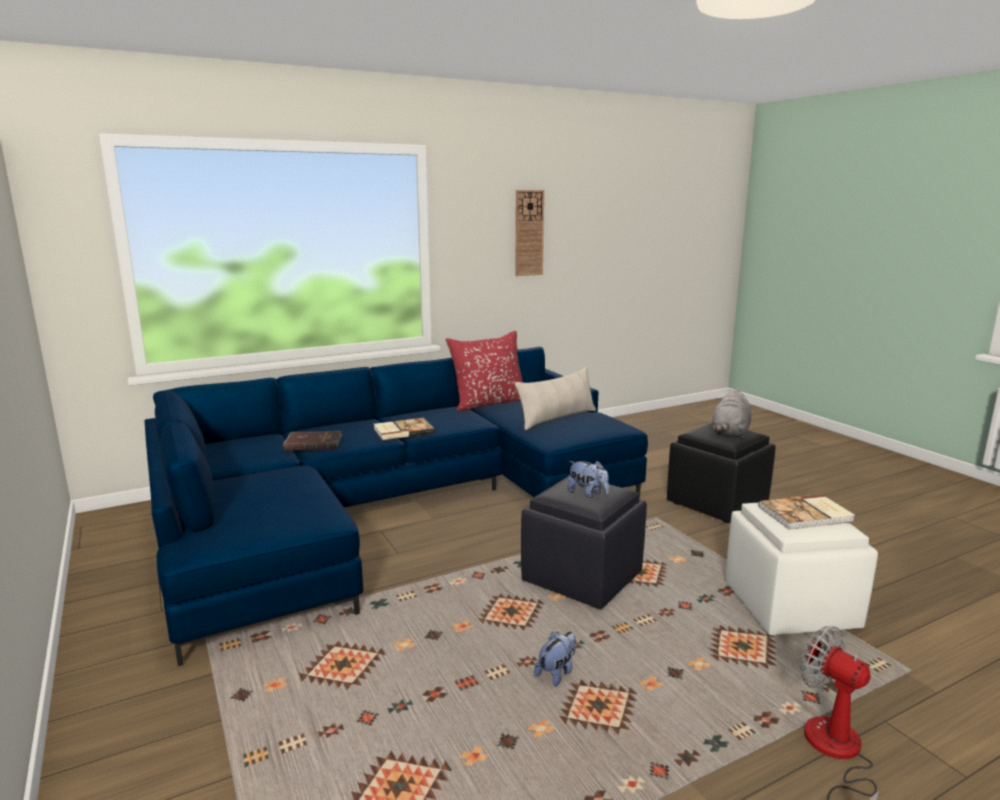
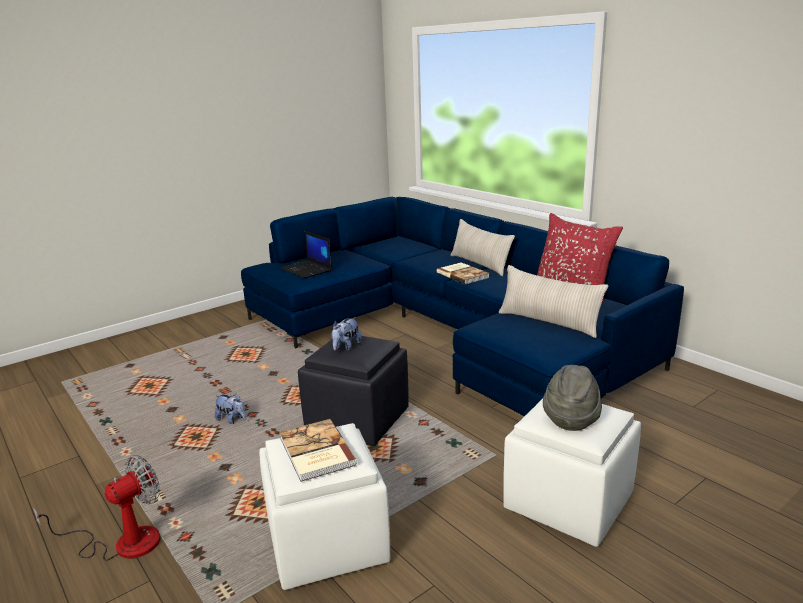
camera: 80 degrees right, 5 degrees up
(273, 508) = (307, 269): none -> laptop
(313, 443) = (419, 257): brown book -> none
(376, 421) = (480, 264): none -> beige pillow
(529, 233) = (719, 114): wall clock -> none
(717, 504) = (567, 502): black ottoman -> white ottoman
(730, 433) = (571, 418): grey plush toy -> grey hat

